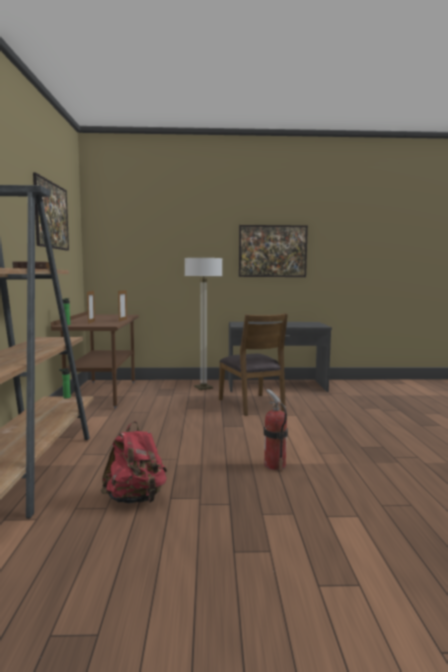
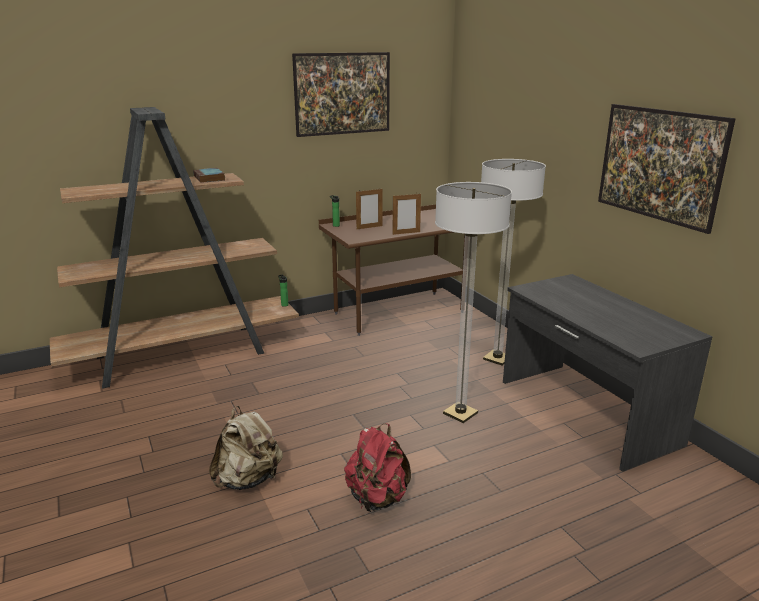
camera: 65 degrees right, 15 degrees up
(135, 499) = (142, 420): red backpack -> red backpack (377, 498)
(252, 405) = (460, 413): brown chair -> floor lamp
(274, 465) = (248, 479): fire extinguisher -> beige backpack

